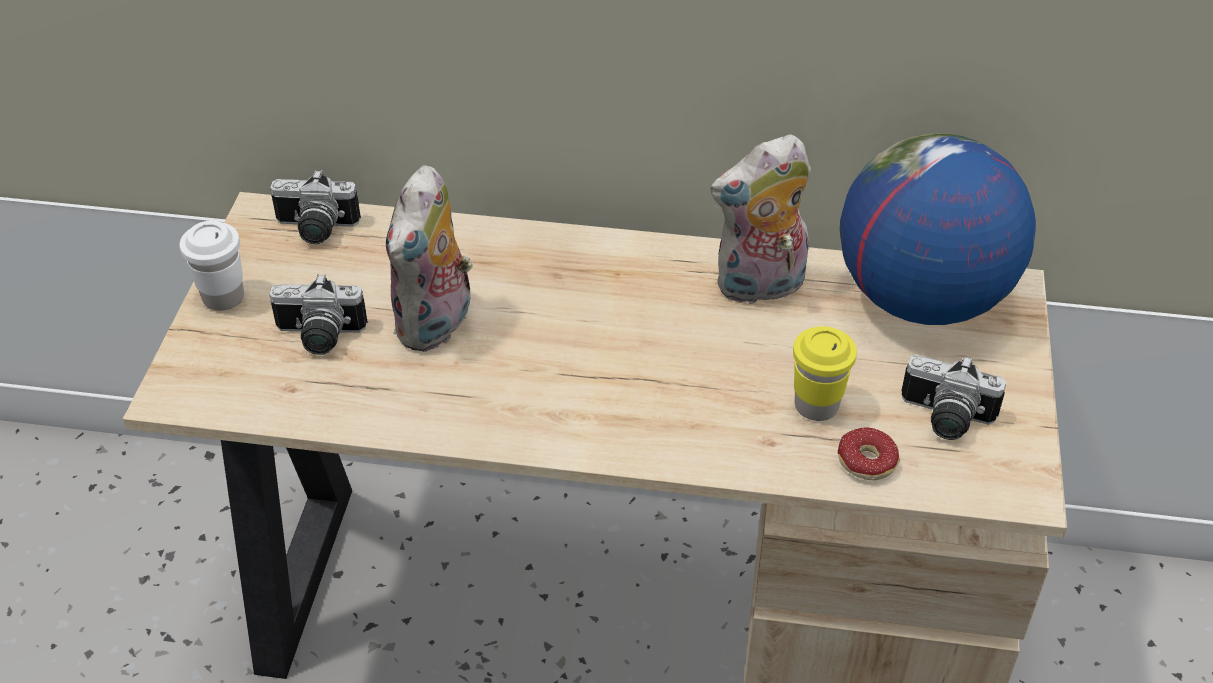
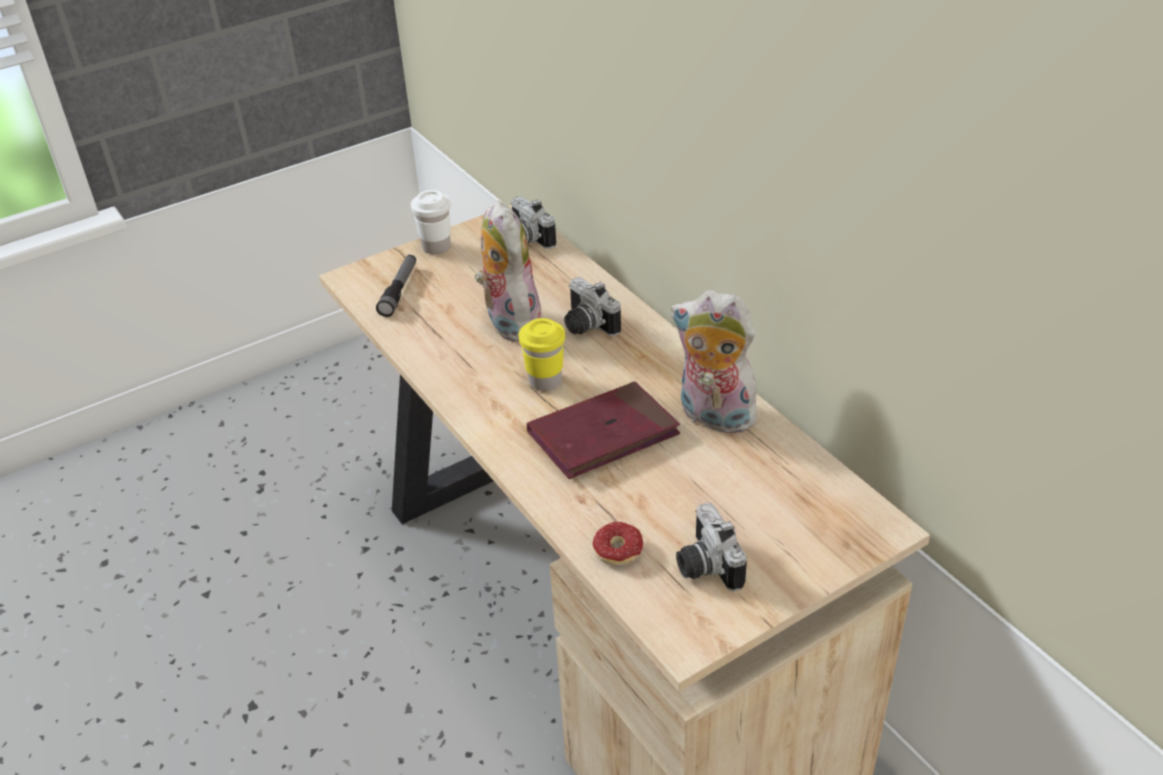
camera: 50 degrees right, 5 degrees down
(258, 371) = (399, 291): none -> flashlight
(319, 337) = (448, 292): camera -> camera (585, 325)
(437, 325) = (509, 322): plush toy -> plush toy turned 90 degrees clockwise
(697, 370) = (603, 435): none -> red book
(816, 405) = (639, 501): yellow cup -> yellow cup (545, 381)
(920, 299) = (806, 491): globe -> none

